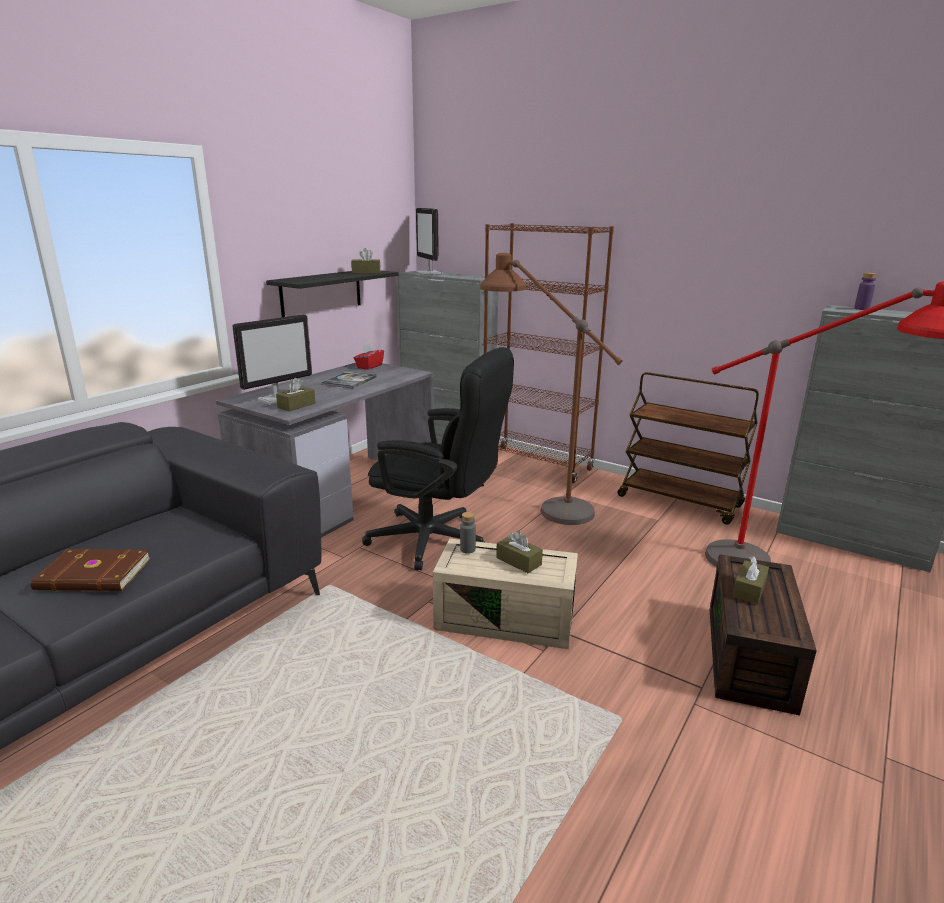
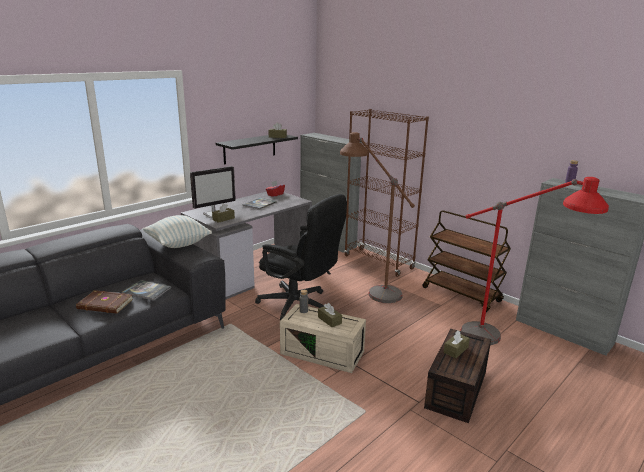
camera: 10 degrees right, 0 degrees up
(175, 540) = (147, 291): none -> book
(224, 451) = (178, 244): none -> pillow
(429, 273) = (320, 136): monitor -> none

